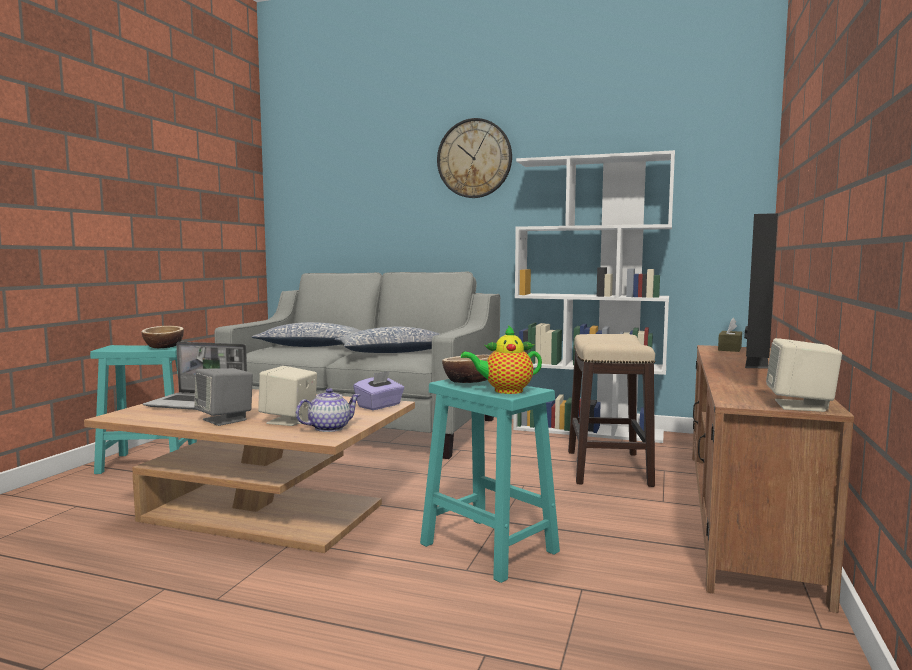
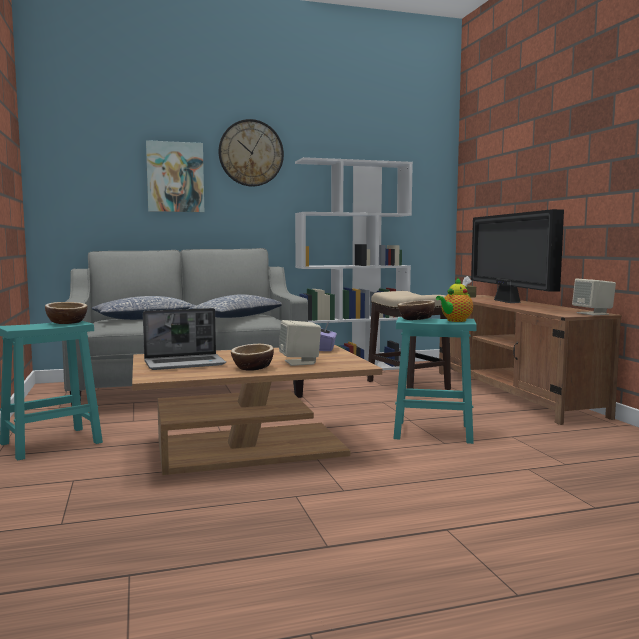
camera: 35 degrees left, 0 degrees up
(225, 420) = (252, 368): grey speaker -> bowl
(329, 428) = (342, 362): teapot -> none
(393, 192) = (175, 177): none -> picture

